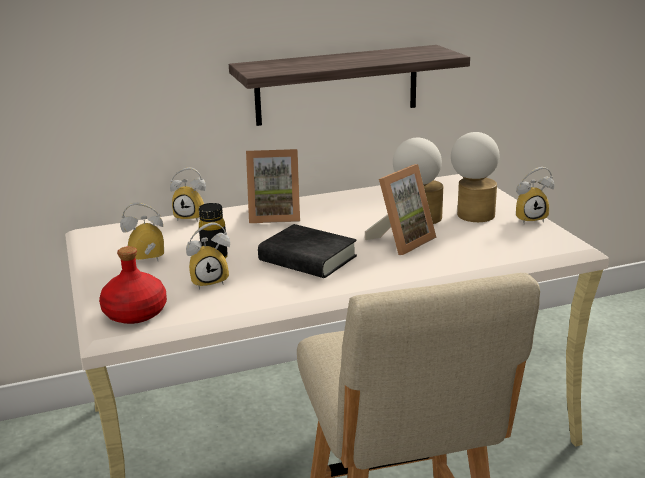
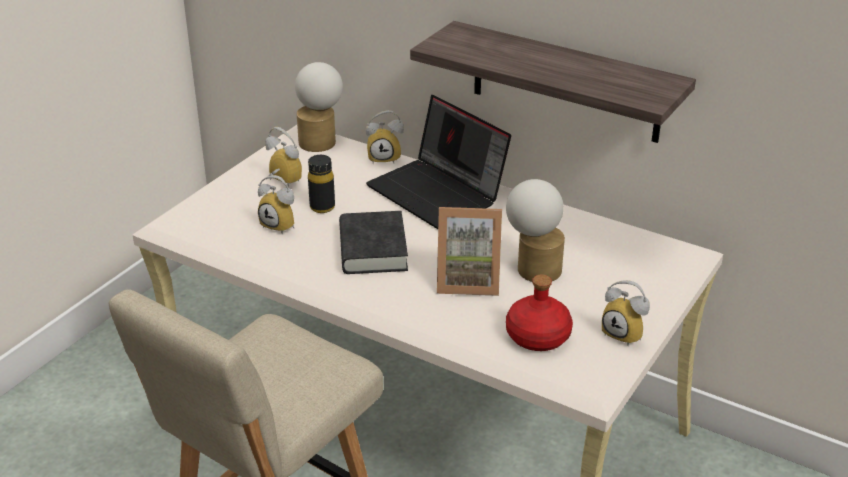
camera: 50 degrees right, 10 degrees up
(134, 313) = (199, 221): red bottle -> red bottle (537, 336)
(192, 217) = (385, 158): alarm clock -> alarm clock turned 60 degrees counterclockwise
(274, 216) = (438, 193): picture frame -> laptop
(473, 213) = (592, 294): table lamp -> table lamp (321, 140)

